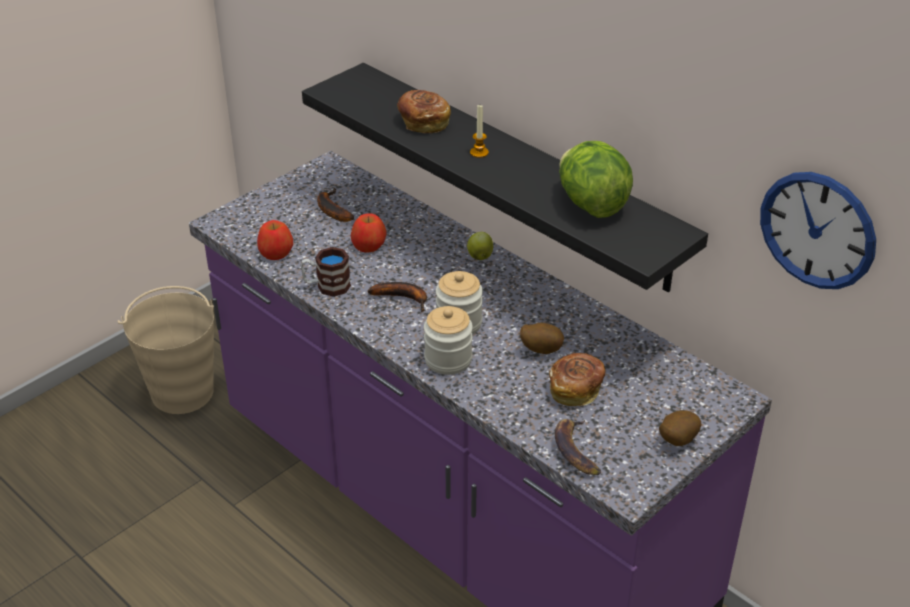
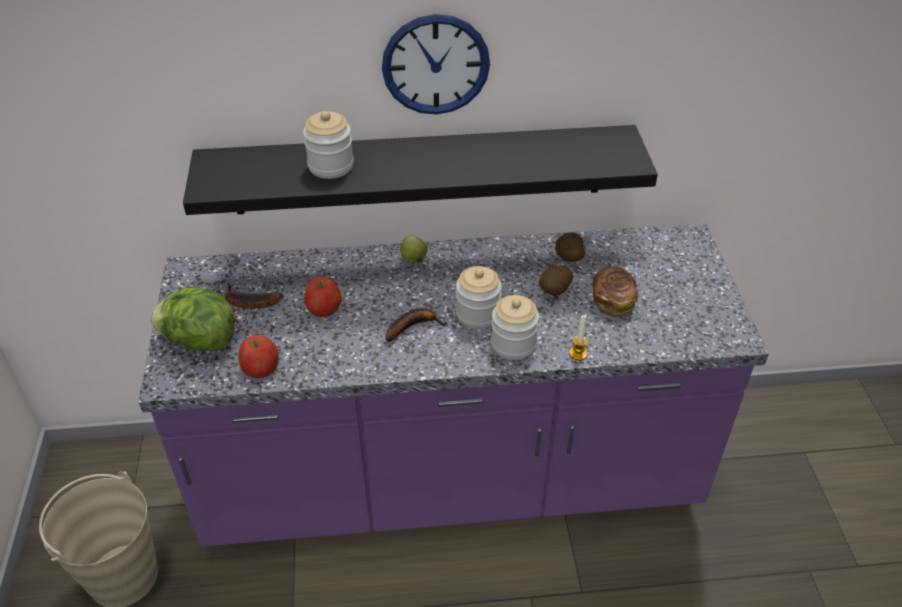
camera: 50 degrees left, 5 degrees up
(326, 286) = (345, 361): mug -> none
(423, 122) = (331, 166): bread -> jar
(479, 152) = (411, 162): candle -> candle (578, 353)
(575, 450) = (675, 338): banana -> none
(591, 204) = (544, 151): lettuce -> lettuce (200, 341)
(676, 440) = (708, 286): potato -> potato (568, 259)
(817, 230) = (739, 74): wall clock -> wall clock (435, 65)

